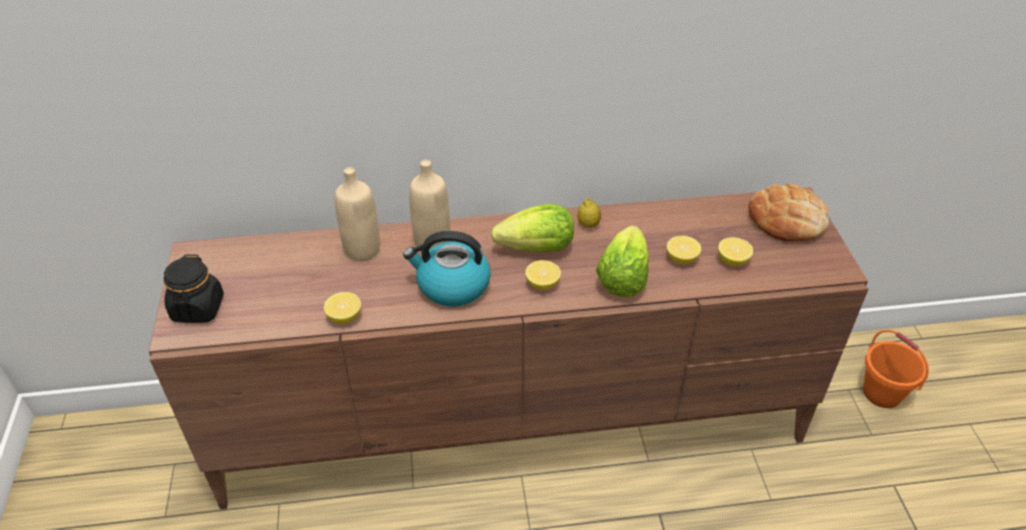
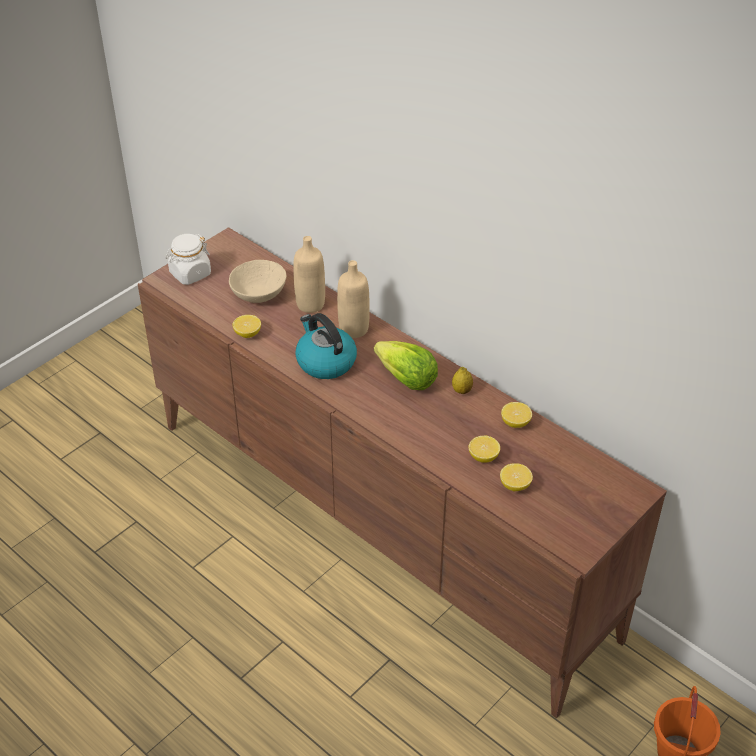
camera: 50 degrees right, 0 degrees up
(198, 308) = (190, 274): black jar -> white jar
(300, 276) = (259, 294): none -> beige bowl
(542, 284) = (375, 401): lemon -> lemon (515, 423)
(622, 279) = (425, 437): lettuce -> none
(787, 219) = (603, 494): bread -> none

